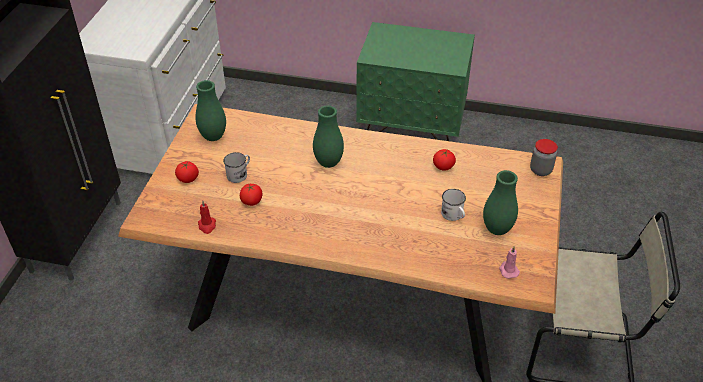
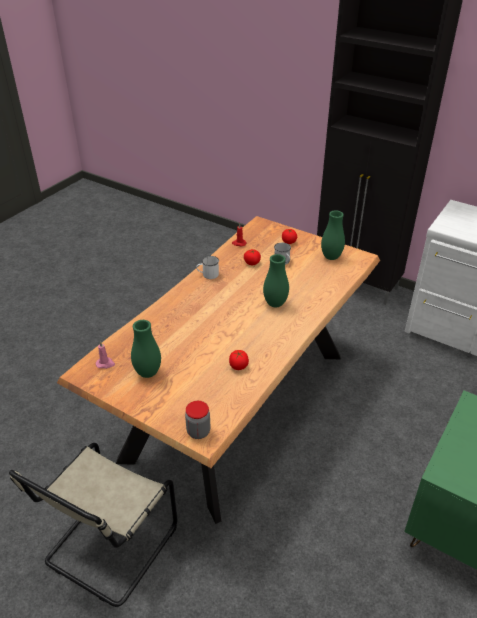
camera: 110 degrees right, 5 degrees down
(453, 216) = (178, 353): white mug -> white mug (208, 275)

